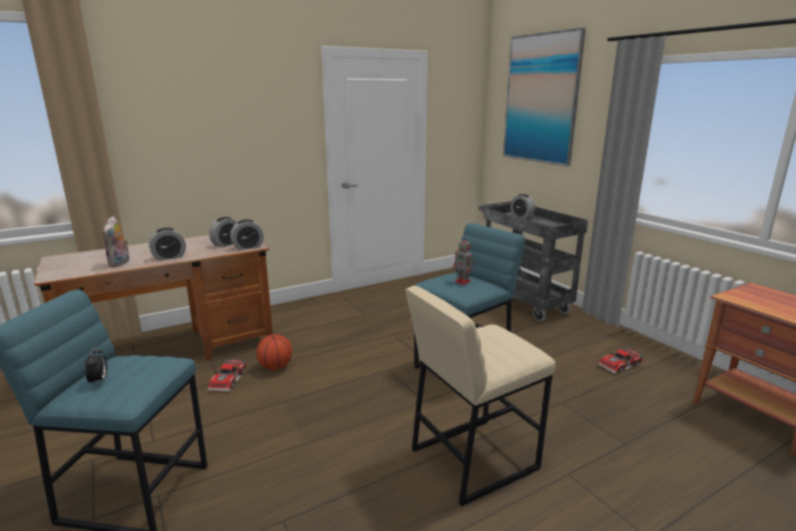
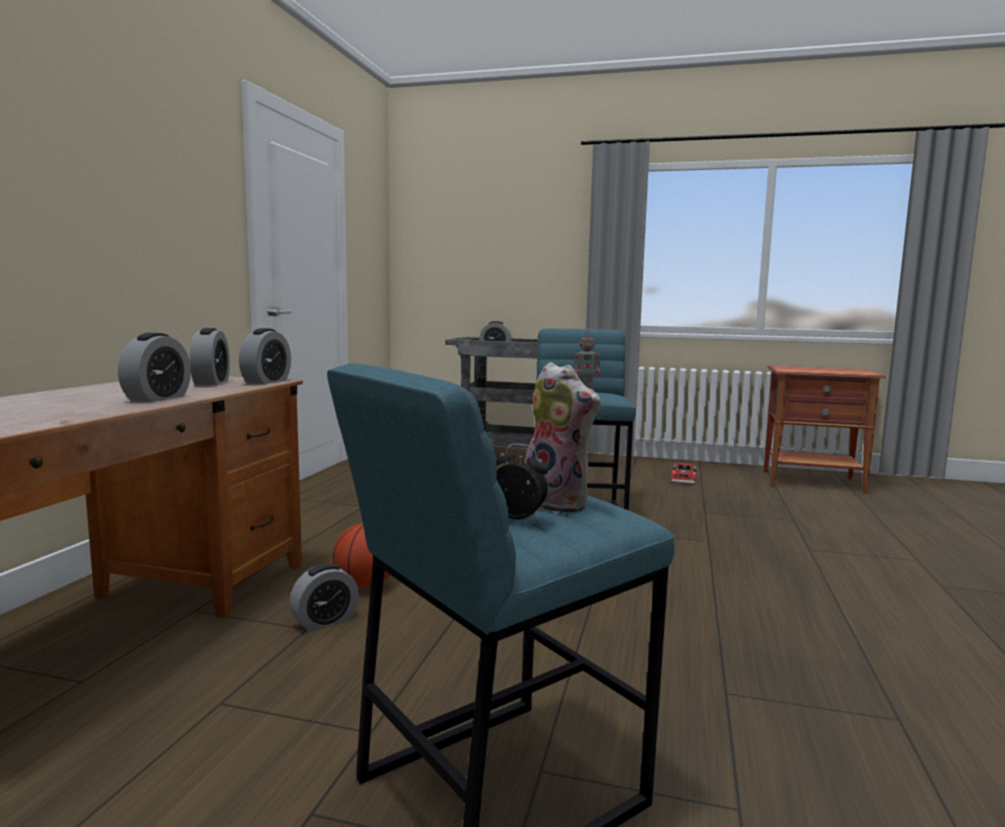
camera: 45 degrees left, 10 degrees down
(120, 263) = (71, 411): plush toy -> plush toy (559, 503)
(229, 380) = (325, 621): toy car -> alarm clock
(471, 460) = (741, 570): beige stool -> none
(541, 99) = (483, 211): picture -> none

